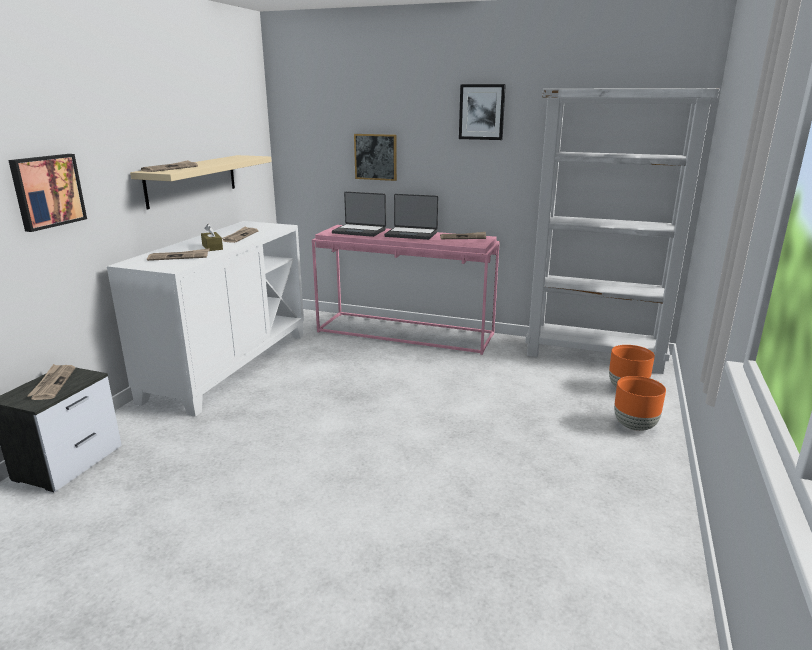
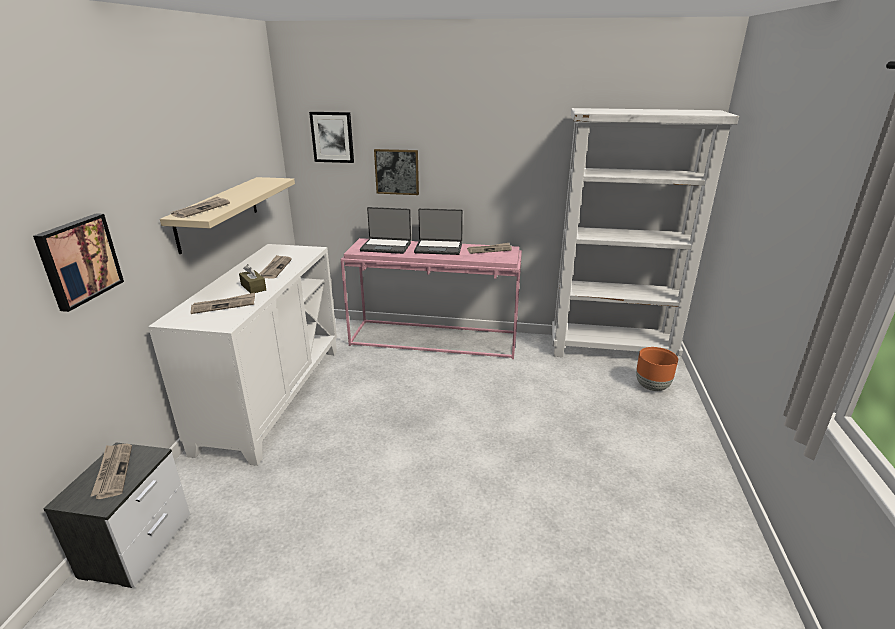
camera: 10 degrees left, 5 degrees up
(482, 112) = (504, 129): picture -> picture (332, 137)
(635, 426) = (673, 429): orange planter -> none

